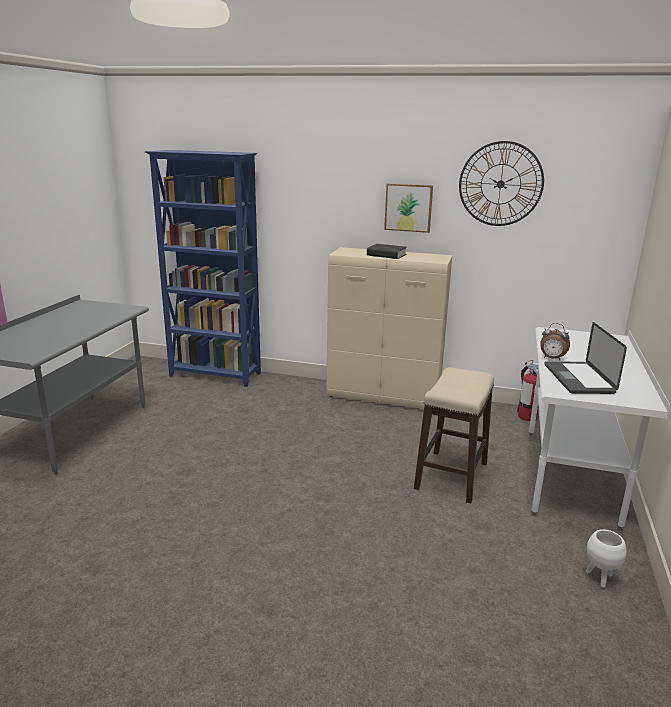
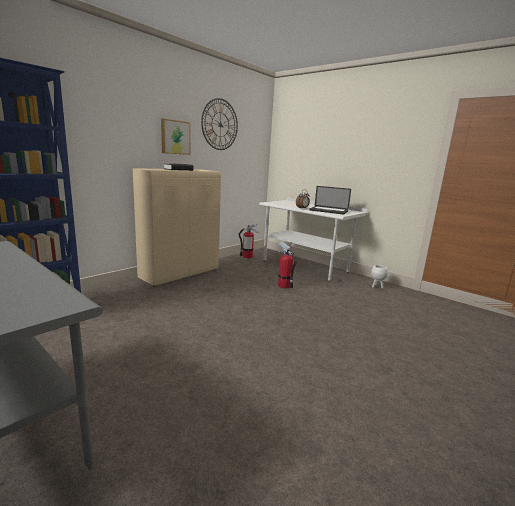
camera: 65 degrees left, 5 degrees down
(451, 475) = (284, 285): stool -> fire extinguisher

